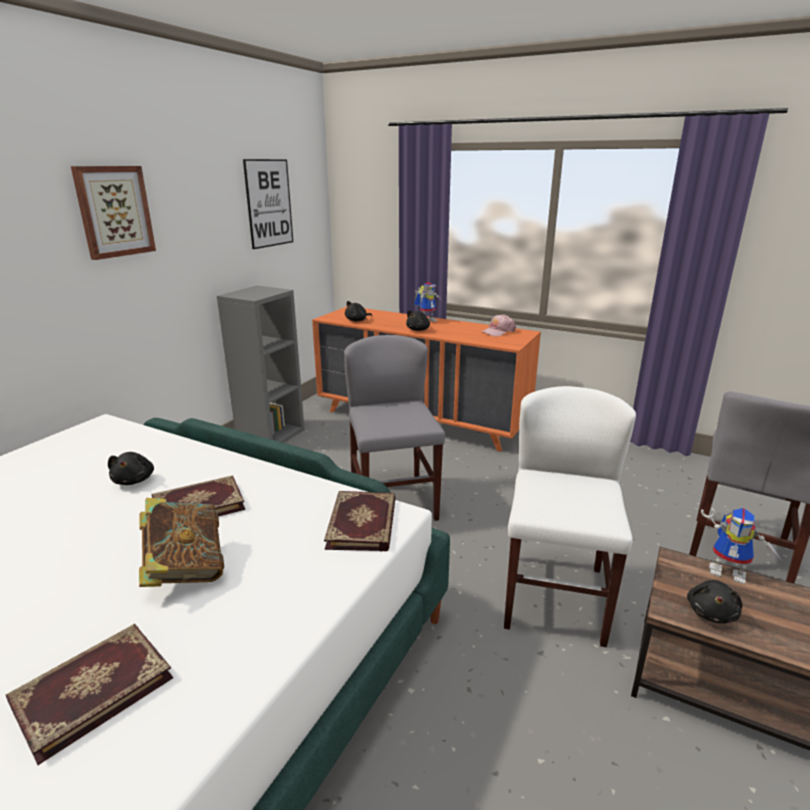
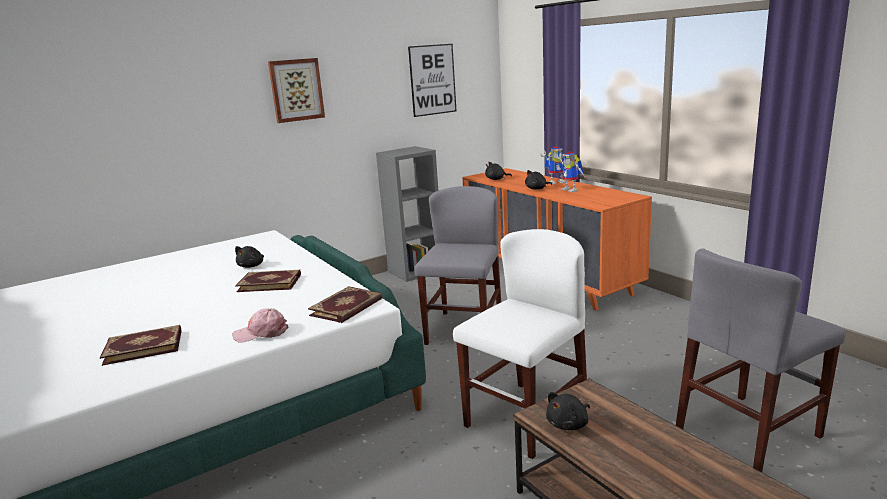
camera: 30 degrees right, 5 degrees down
(185, 570) = (230, 311): book -> none
(498, 331) = (607, 194): pink cap -> pink cap (261, 333)
(730, 572) = (627, 406): toy robot -> toy robot (572, 190)

